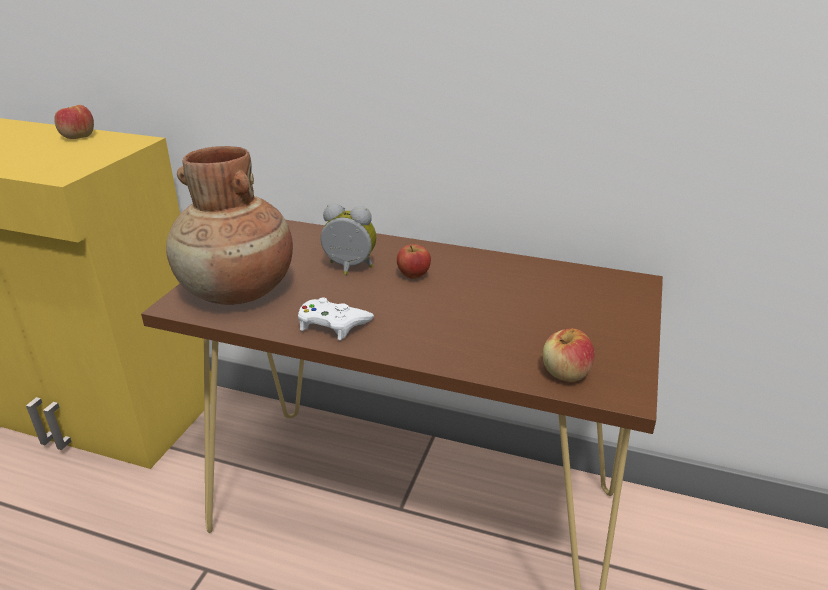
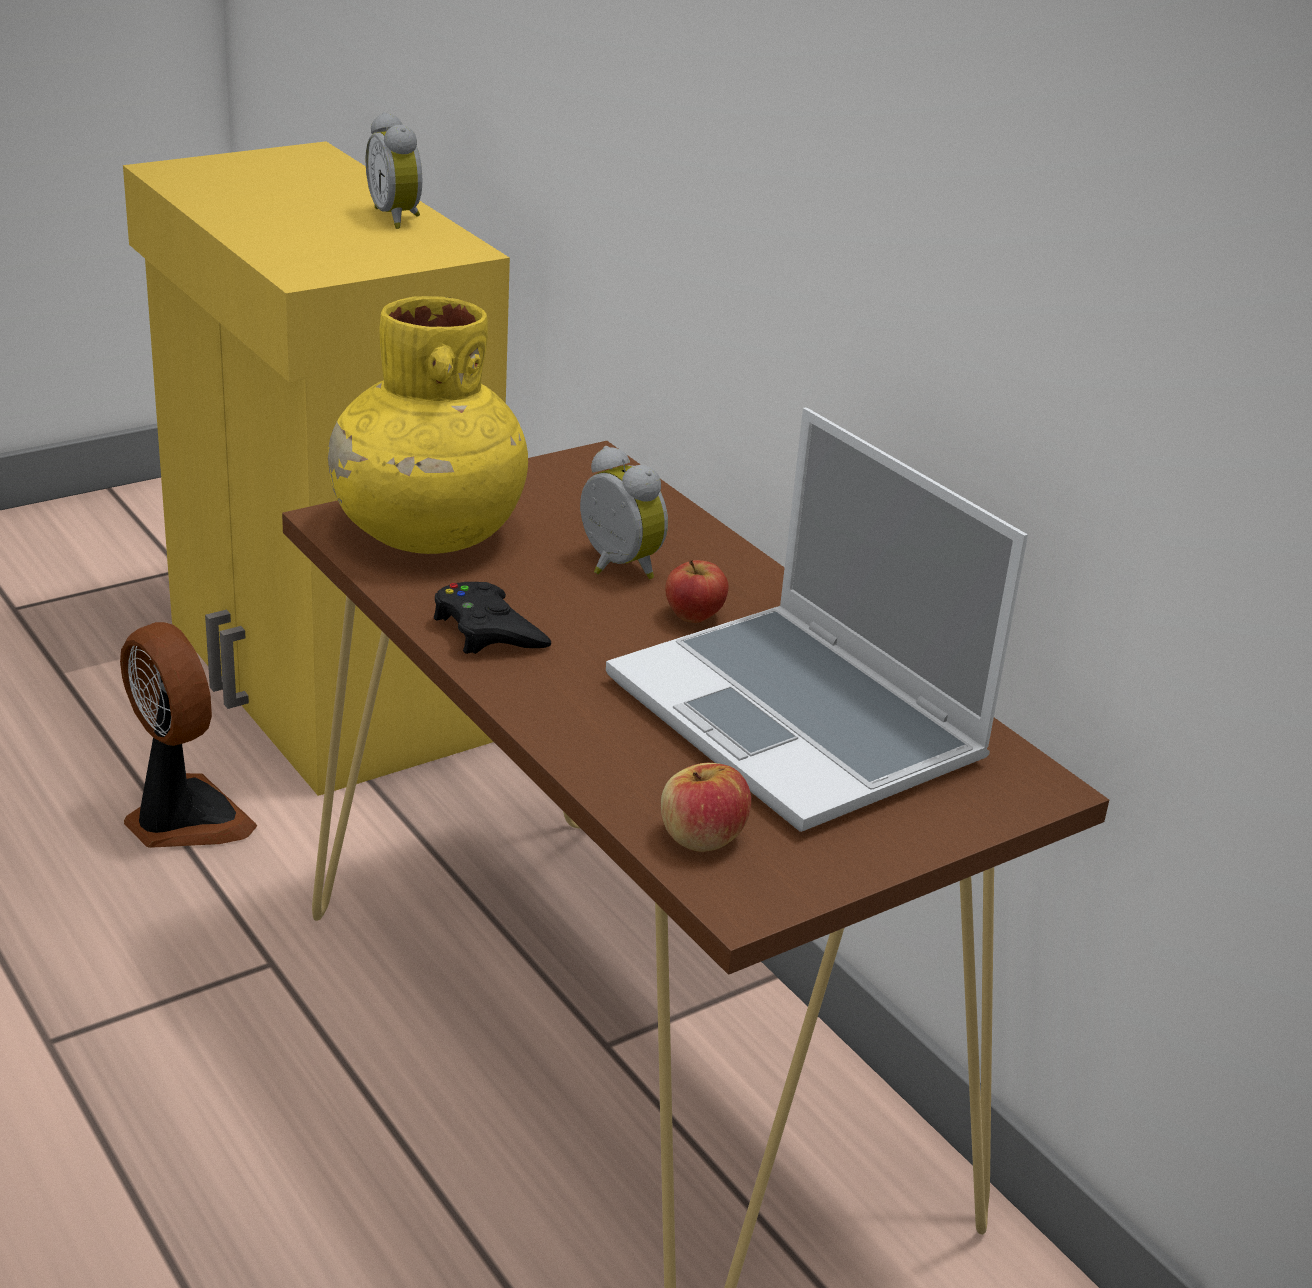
camera: 35 degrees right, 0 degrees up
(77, 137) = (398, 218): apple -> alarm clock
(84, 522) = (183, 819): none -> fan
(238, 291) = (427, 535): brown vase -> yellow vase
(332, 324) = (487, 630): white game controller -> black game controller
(521, 300) = (801, 722): none -> laptop

